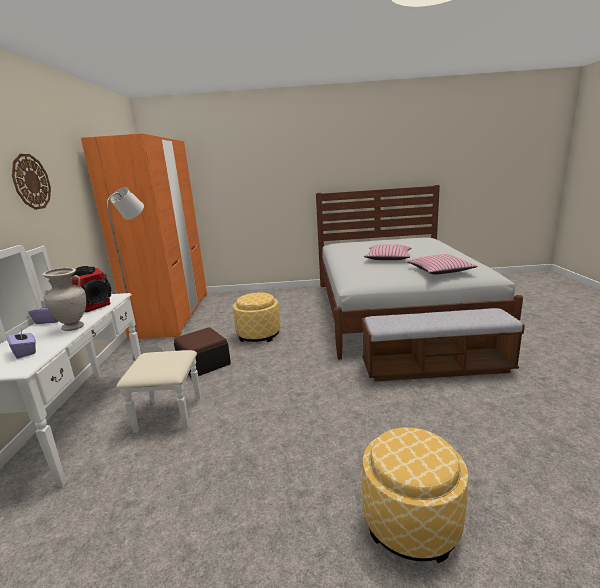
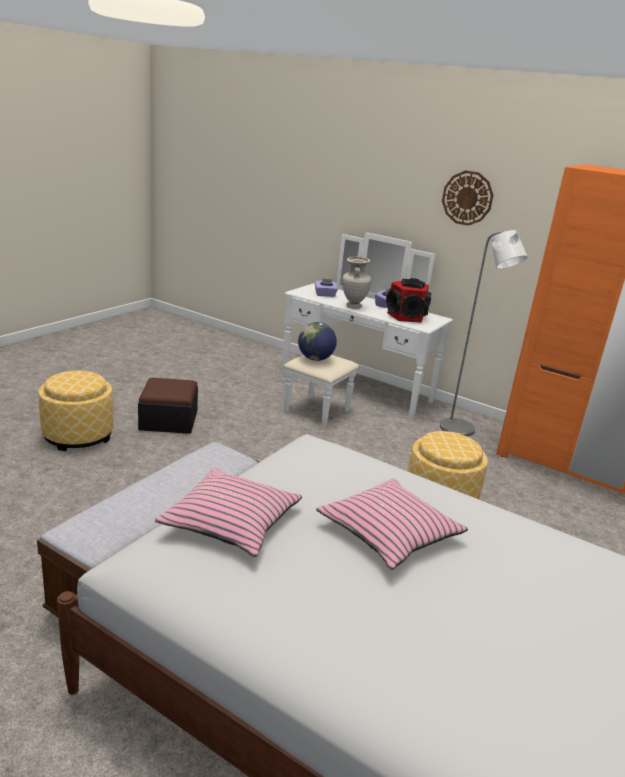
camera: 120 degrees right, 5 degrees up
(161, 363) = (315, 359): none -> globe
(204, 363) = (394, 445): ottoman -> ottoman (168, 420)

